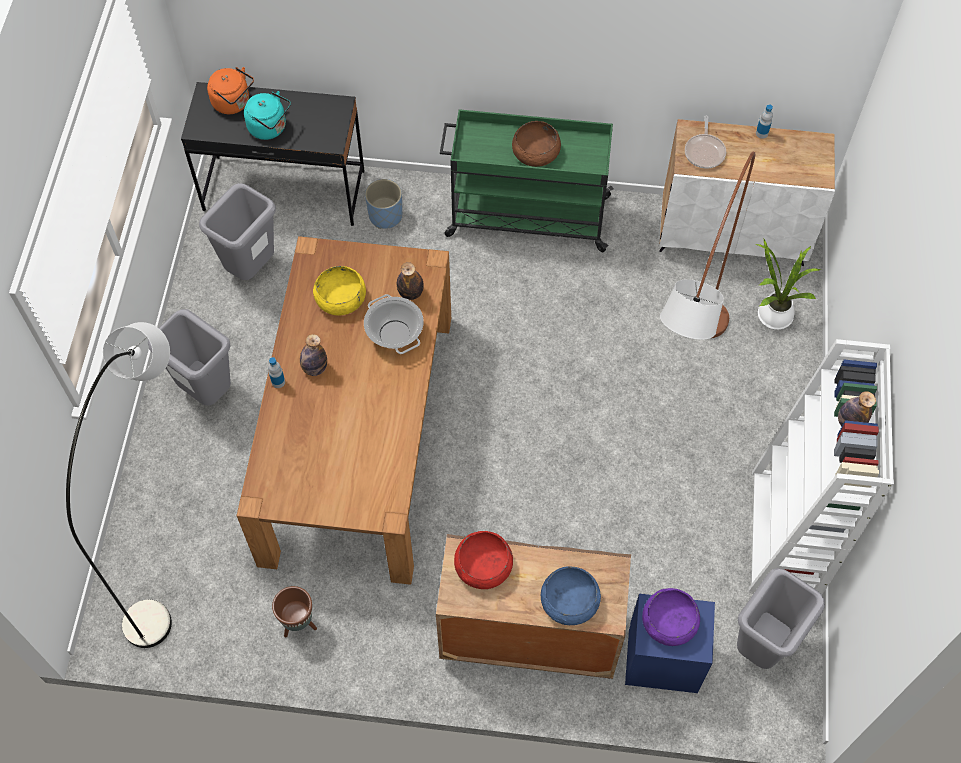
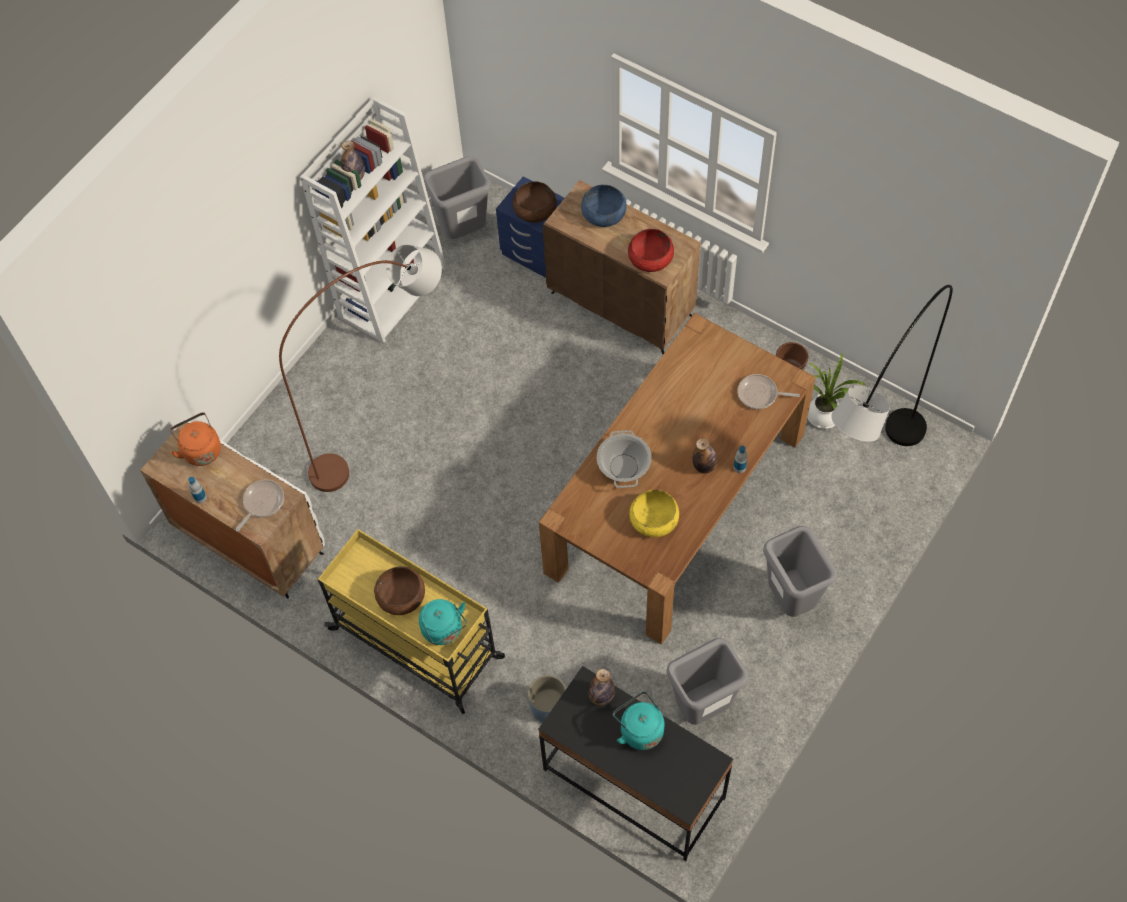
camera: 150 degrees left, 0 degrees up
(233, 103) = (663, 778): orange kettle -> orange kettle (200, 449)
(289, 469) = (760, 394): none -> frying pan
(410, 293) = (592, 497): bottle -> bottle (601, 696)
(481, 141) = (444, 630): none -> turquoise kettle
(526, 216) = (418, 644): green cart -> yellow cart
(669, 622) = (534, 209): purple bowl -> brown bowl
(772, 314) = (273, 454): potted plant -> potted plant (825, 417)

